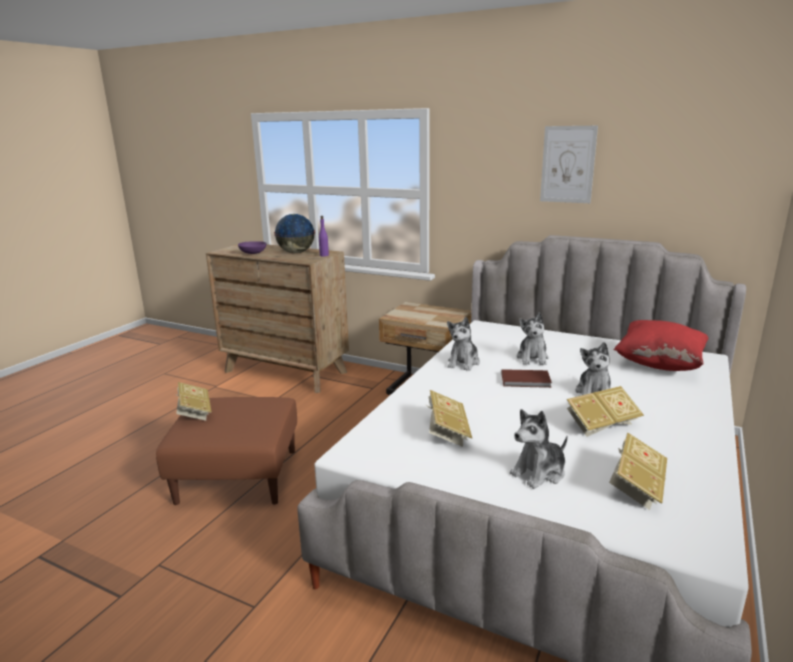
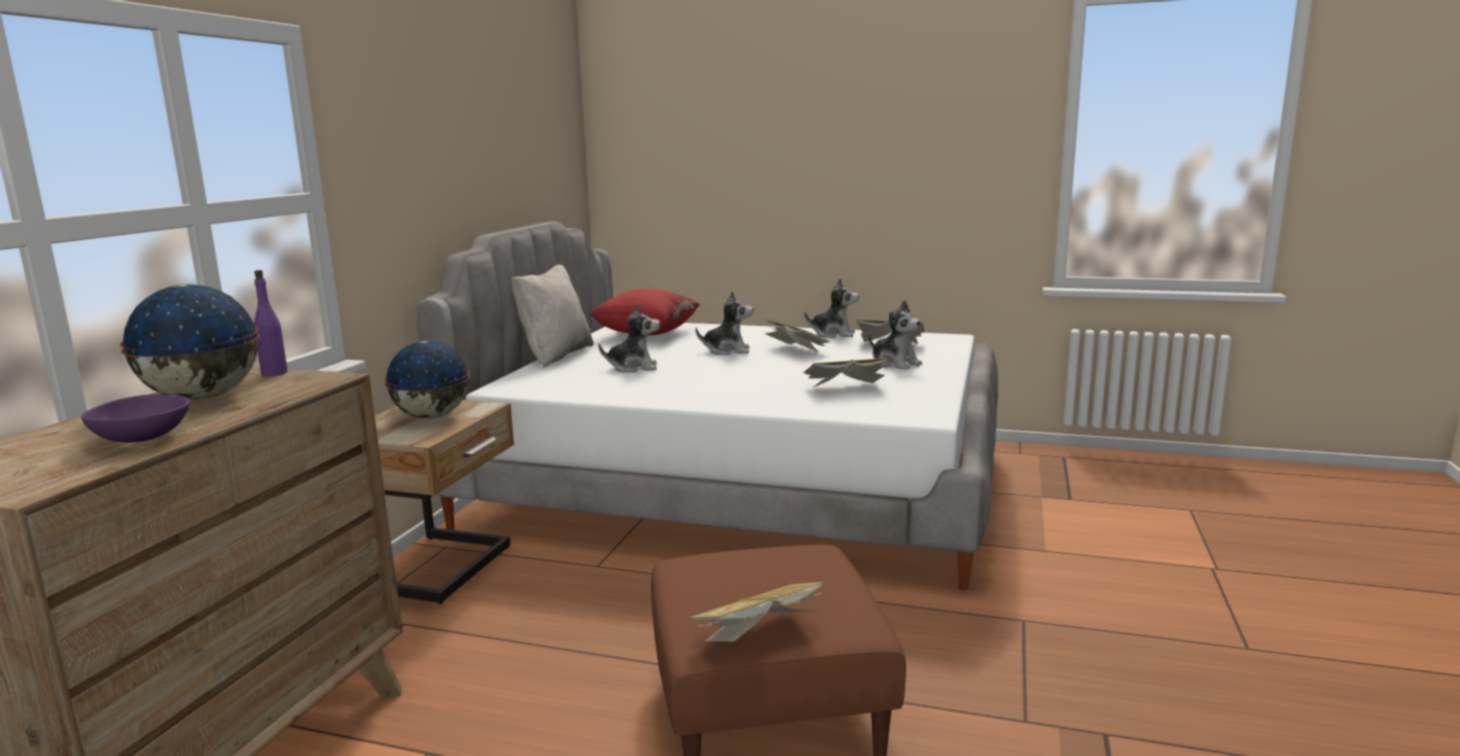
camera: 100 degrees left, 5 degrees down
(429, 315) = (431, 416): none -> globe
(463, 363) = (653, 391): plush toy -> plush toy (833, 334)
(526, 381) = (704, 369): brown book -> none
(568, 164) = (467, 133): picture -> none
(571, 335) = (555, 355): none -> beige pillow

